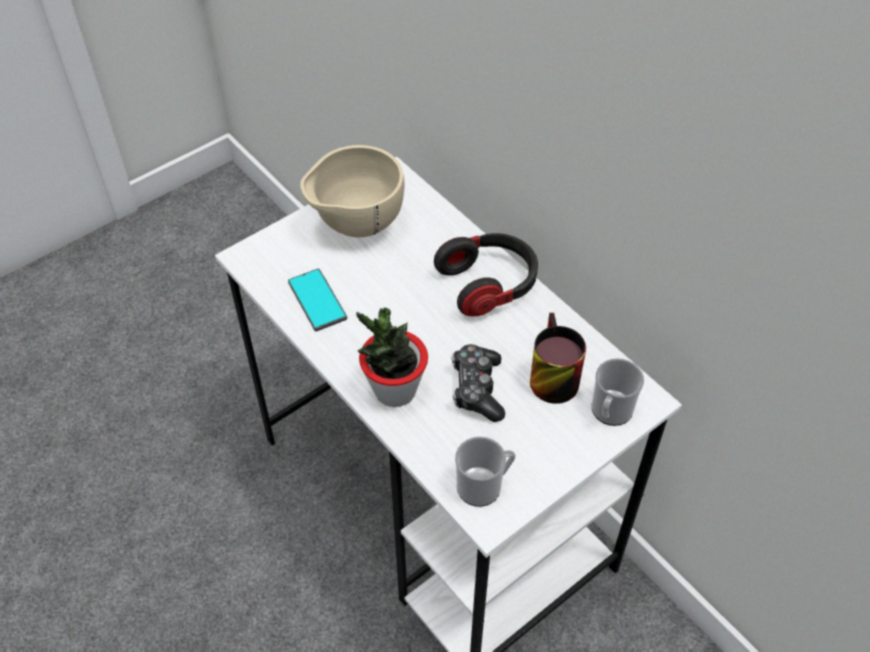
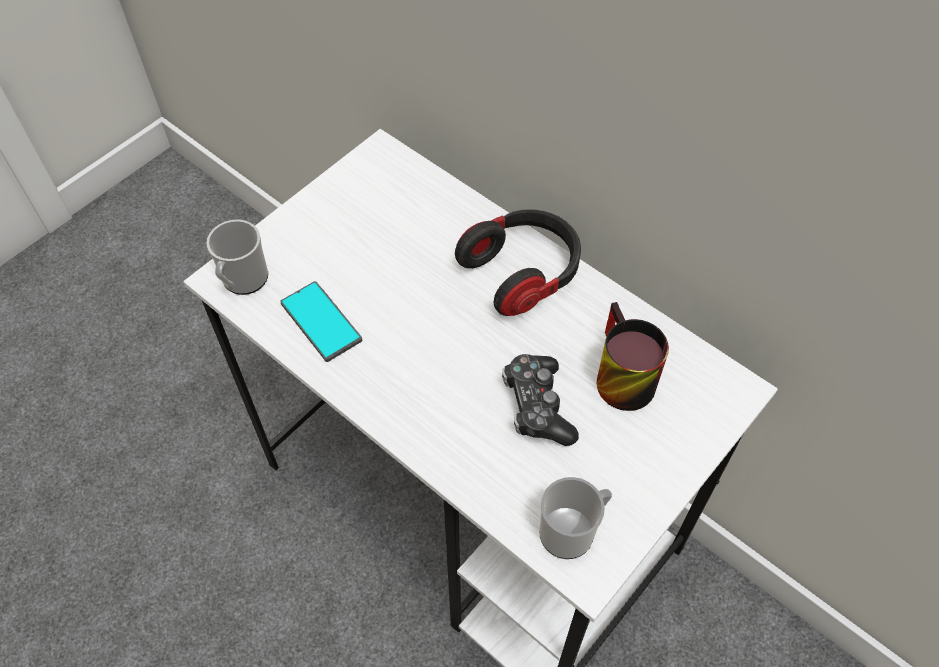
camera: 10 degrees left, 5 degrees up
(356, 226) = (349, 222): beige bowl -> none
(394, 390) = (439, 424): potted plant -> none
(610, 412) = (698, 412): mug -> mug (243, 281)

